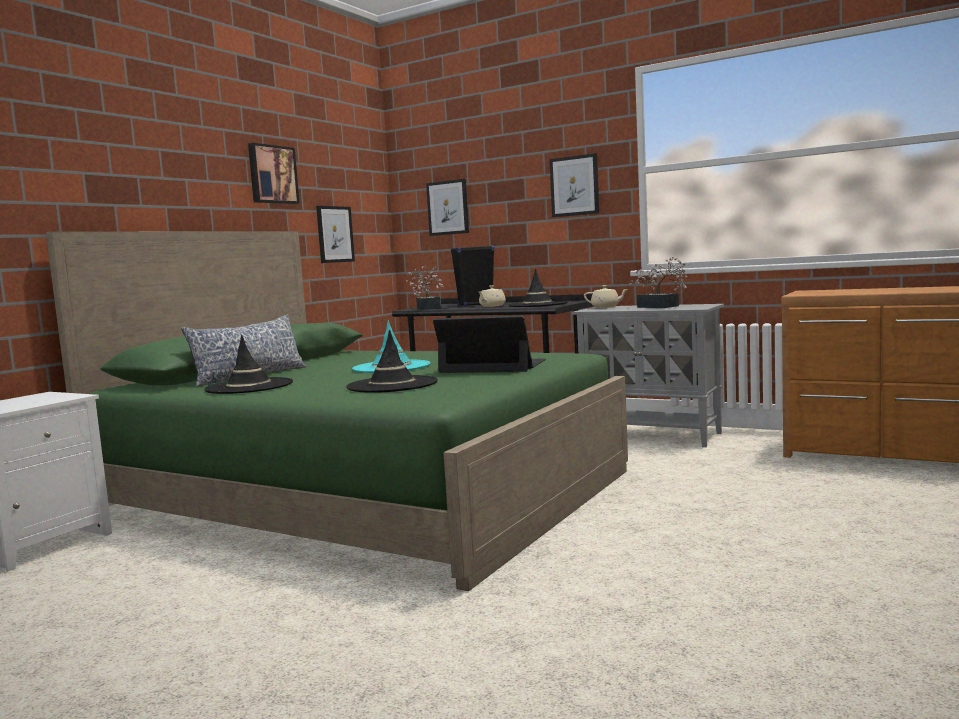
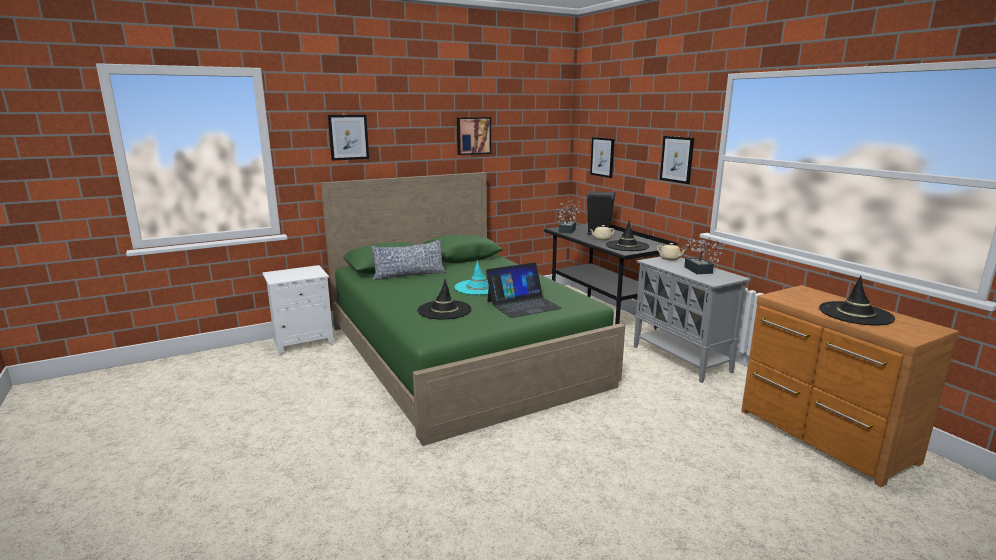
camera: 30 degrees right, 10 degrees up
(249, 387) = (390, 288): black hat -> black hat (855, 314)
(335, 234) = (520, 171): picture -> picture (348, 137)
(493, 366) = (523, 304): laptop -> laptop turned 105 degrees clockwise

